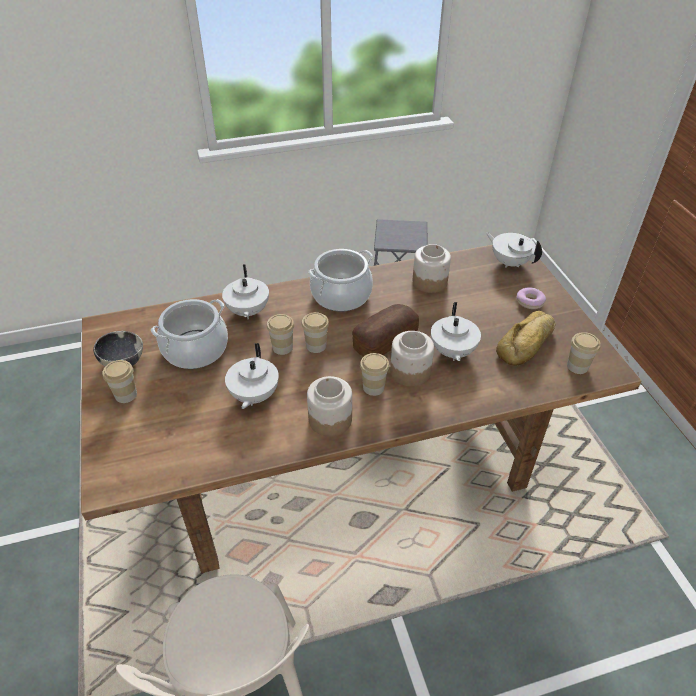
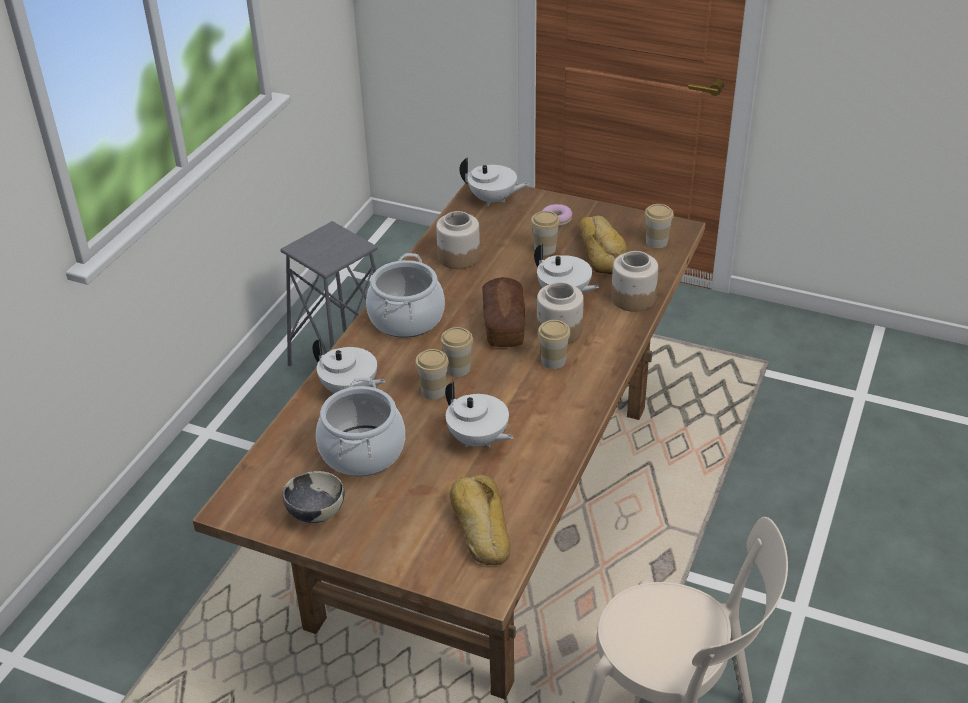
camera: 50 degrees left, 5 degrees down
(126, 395) = (371, 529): cup -> cup (545, 249)
(166, 446) = (479, 526): none -> bread
(330, 419) = (561, 405): jar -> jar (632, 298)
(509, 262) = (493, 200): white teapot -> white teapot turned 150 degrees counterclockwise

